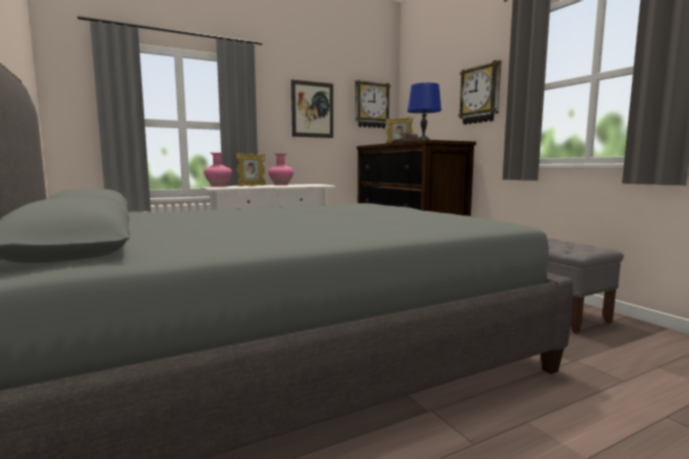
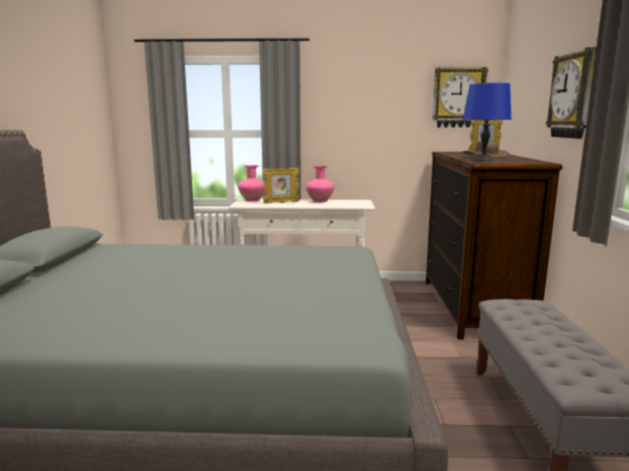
camera: 30 degrees right, 5 degrees up
(312, 109) = (374, 109): picture -> none

